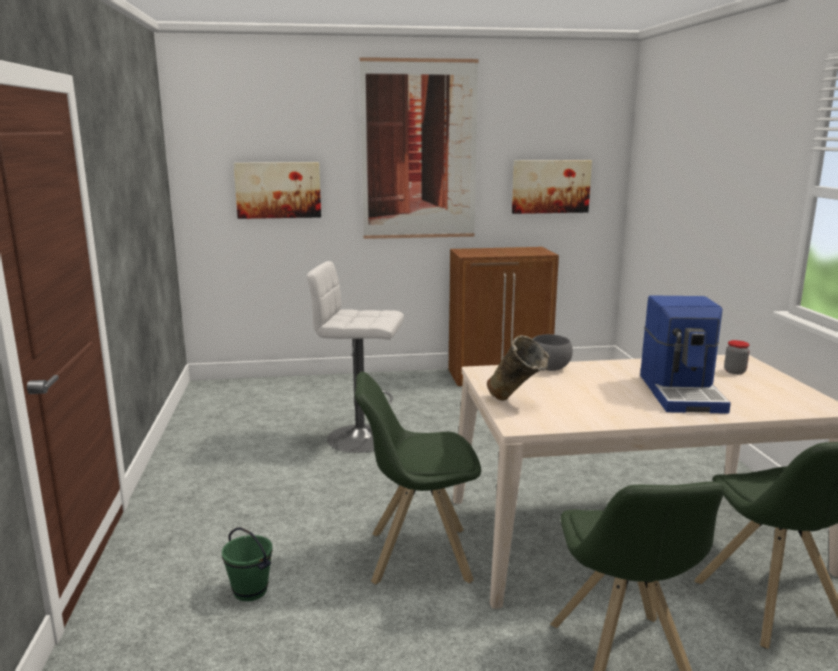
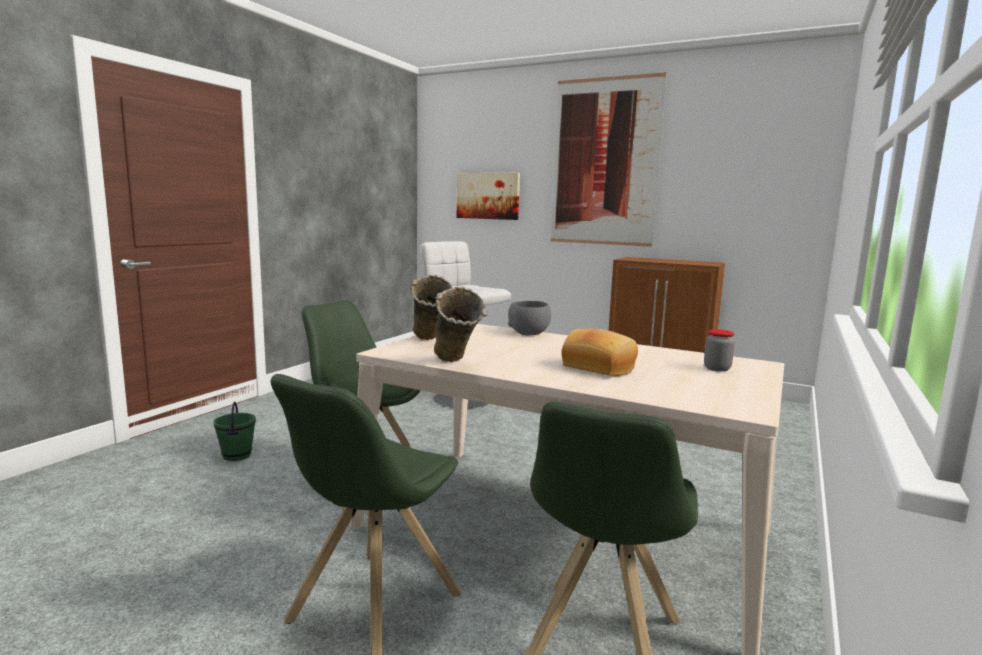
camera: 35 degrees right, 5 degrees down
(550, 186) = (739, 199): picture -> none
(605, 423) = (456, 365): none -> beige vase
(682, 393) = (599, 367): coffee machine -> bread

